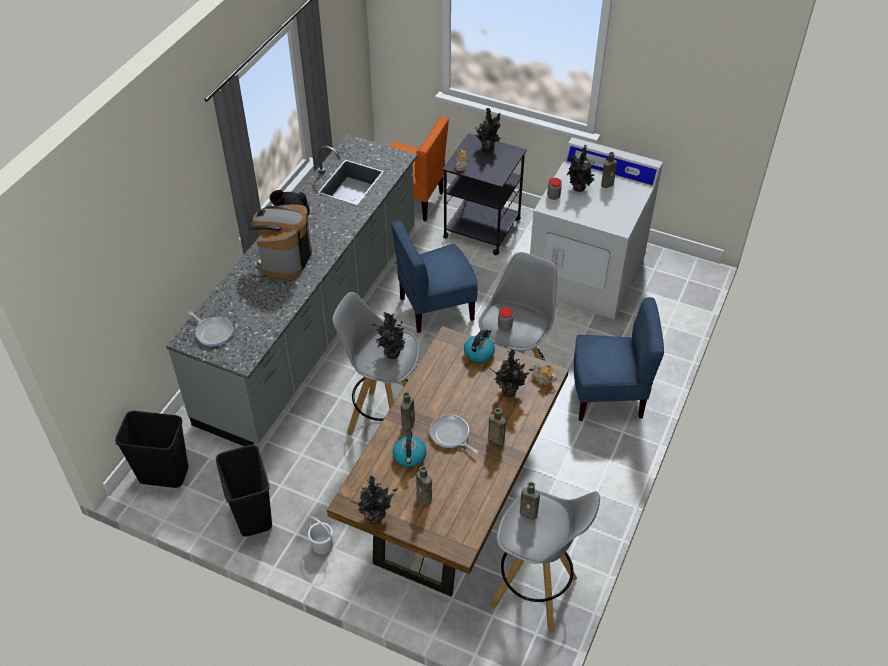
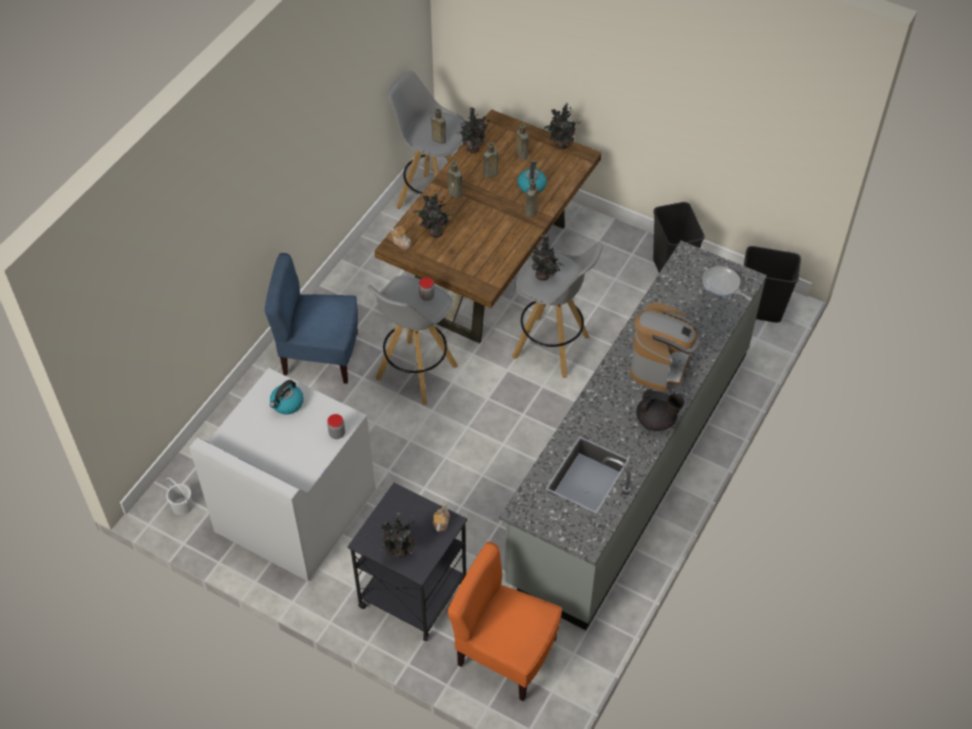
camera: 175 degrees left, 5 degrees up
(322, 544) = (608, 244): white bucket -> white bucket (182, 506)
(435, 308) = (487, 473): blue chair -> none
(451, 435) = (494, 199): frying pan -> none
(479, 353) = (457, 270): kettle -> kettle (287, 404)
(578, 189) = (303, 443): potted plant -> potted plant (473, 148)
(608, 184) = (263, 448): brown bottle -> brown bottle (489, 174)

